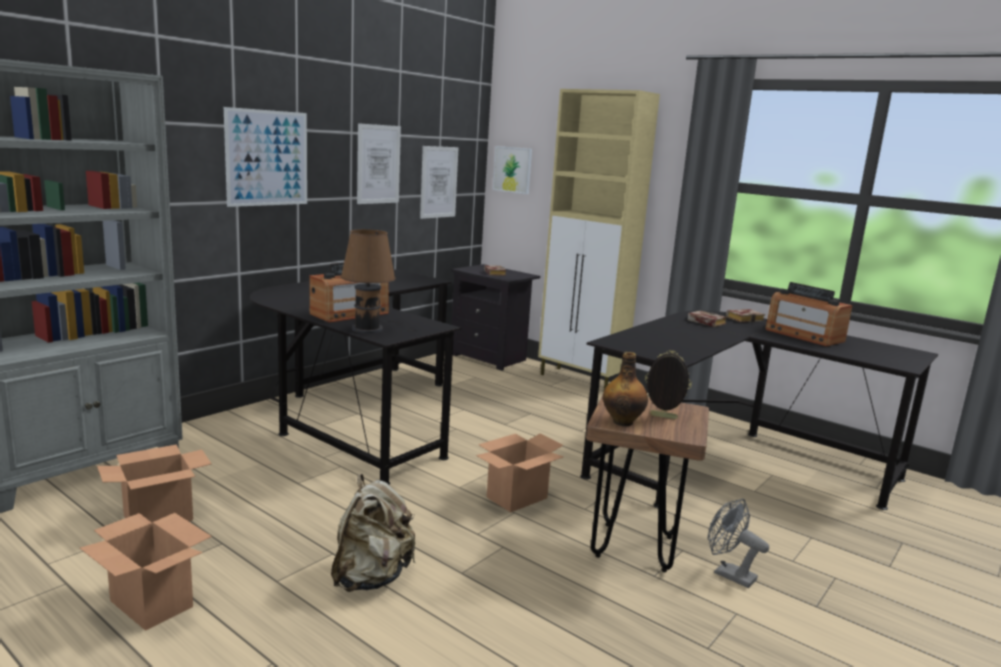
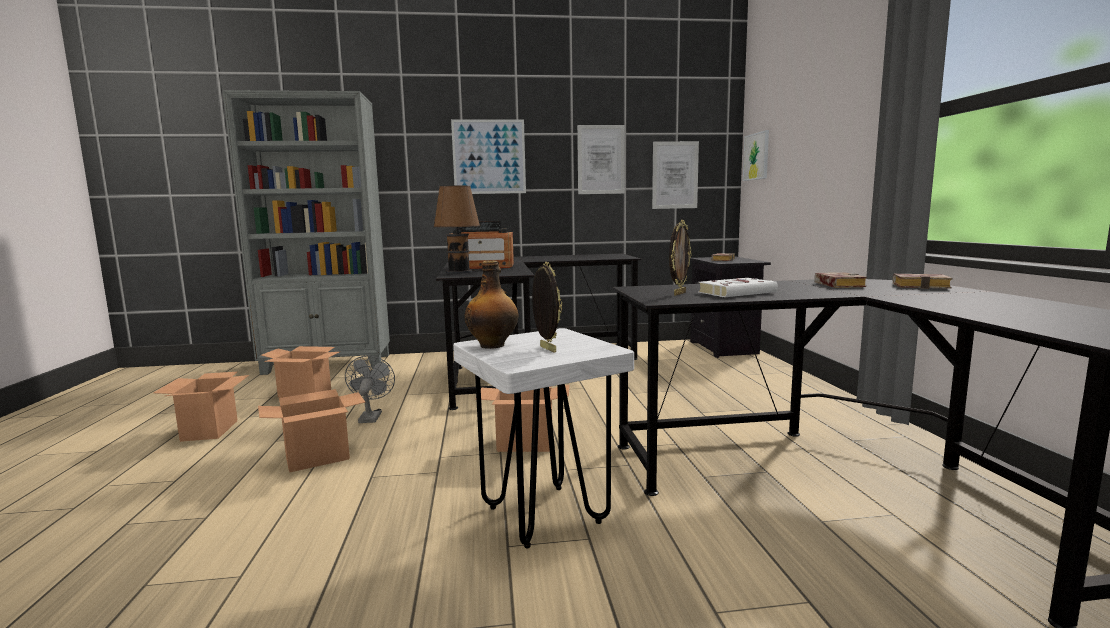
camera: 45 degrees right, 5 degrees down
(371, 577) = (318, 458): beige backpack -> cardboard box
(581, 381) = (790, 377): beige cabinet -> none
(634, 547) = (543, 515): brown stool -> white stool
(658, 347) = (679, 293): none -> picture frame
(684, 341) = (738, 292): none -> white book
(728, 574) = (591, 583): grey fan -> grey fan (371, 416)
(803, 335) = (979, 301): radio -> none

